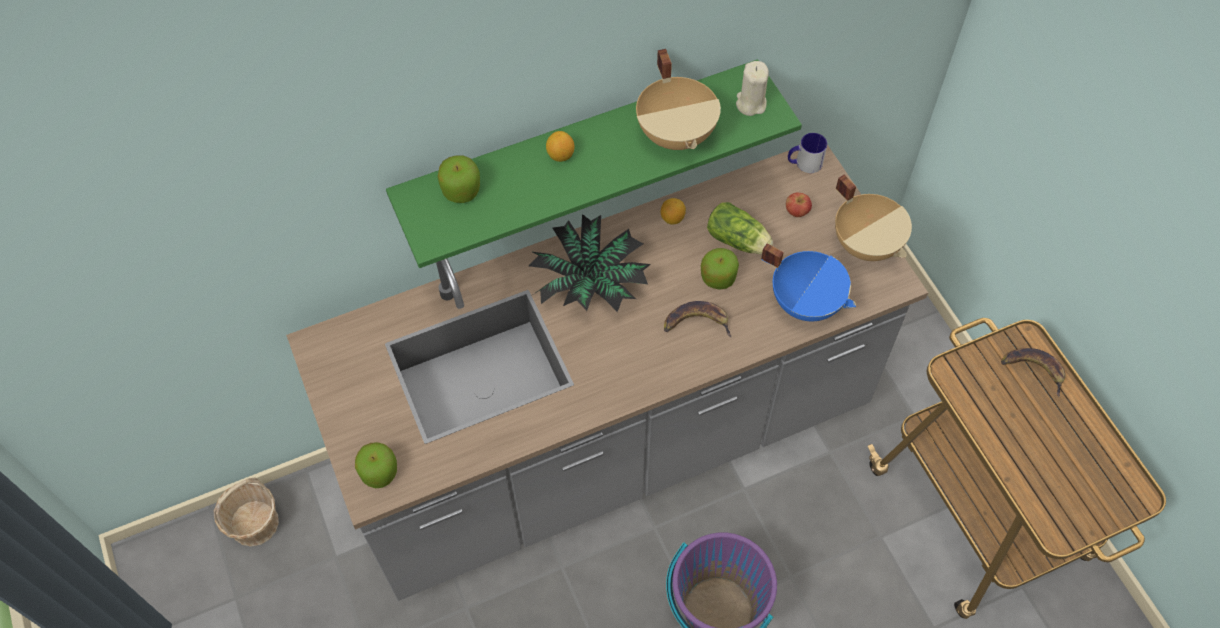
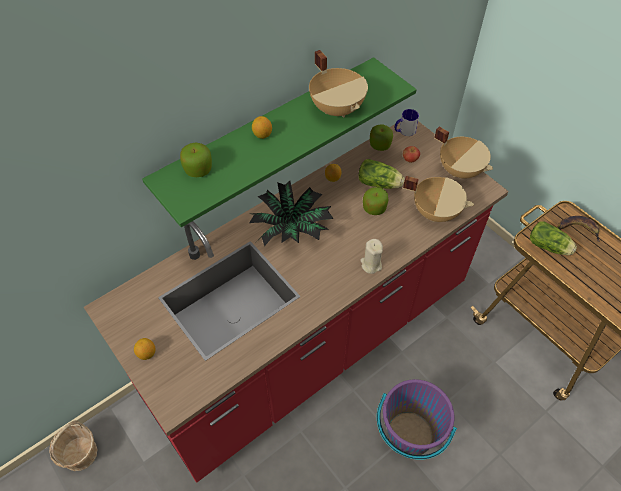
camera: 15 degrees left, 5 degrees down
(352, 417) = (146, 353): none -> lemon
(379, 472) = (176, 389): apple -> apple (380, 145)
(611, 442) = (310, 342): grey counter -> red counter
(697, 322) = (370, 238): banana -> none
(750, 103) = (379, 82): beige candle -> beige candle (371, 264)
(806, 302) = (435, 211): blue cooking pot -> beige cooking pot
(978, 388) = (549, 247): none -> lettuce

